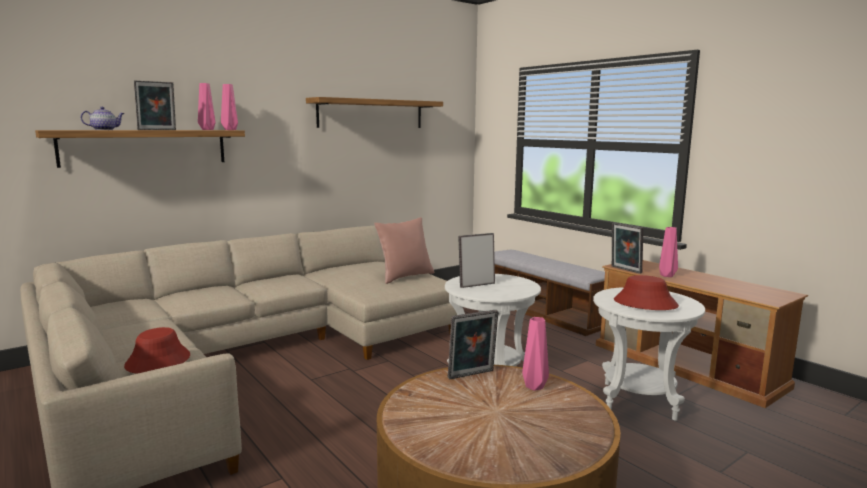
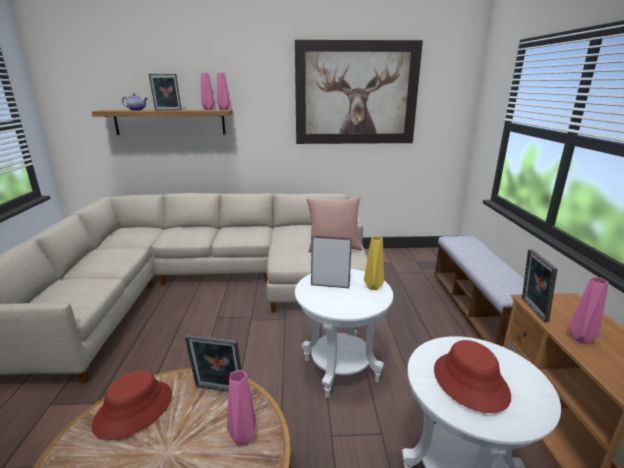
camera: 35 degrees right, 10 degrees up
(158, 361) = (74, 287): red hat -> red hat (134, 409)
(371, 114) = (356, 94): shelf -> picture
(510, 279) = (372, 287): none -> yellow vase

